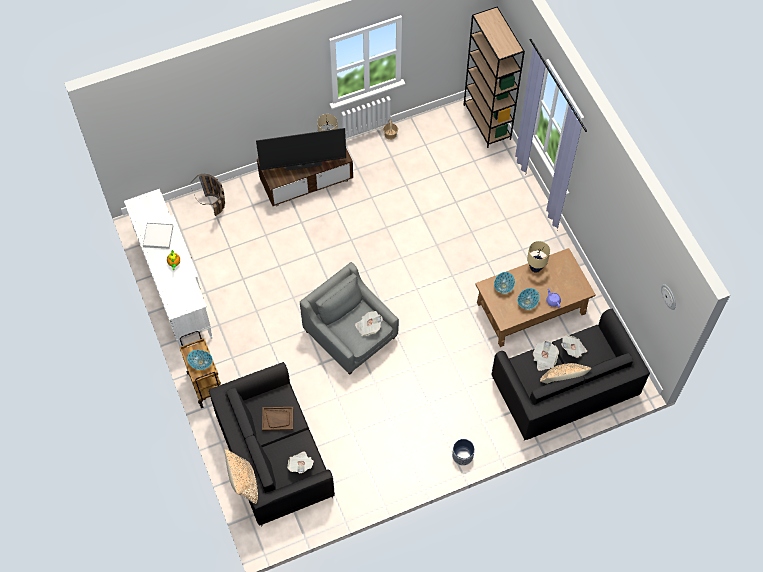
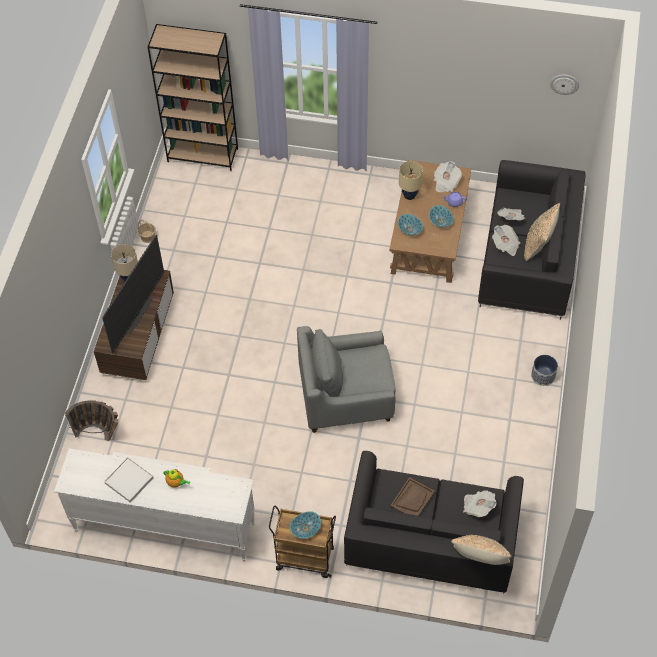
camera: 55 degrees left, 5 degrees down
(368, 326) = (369, 361): newspaper -> newspaper (446, 182)

